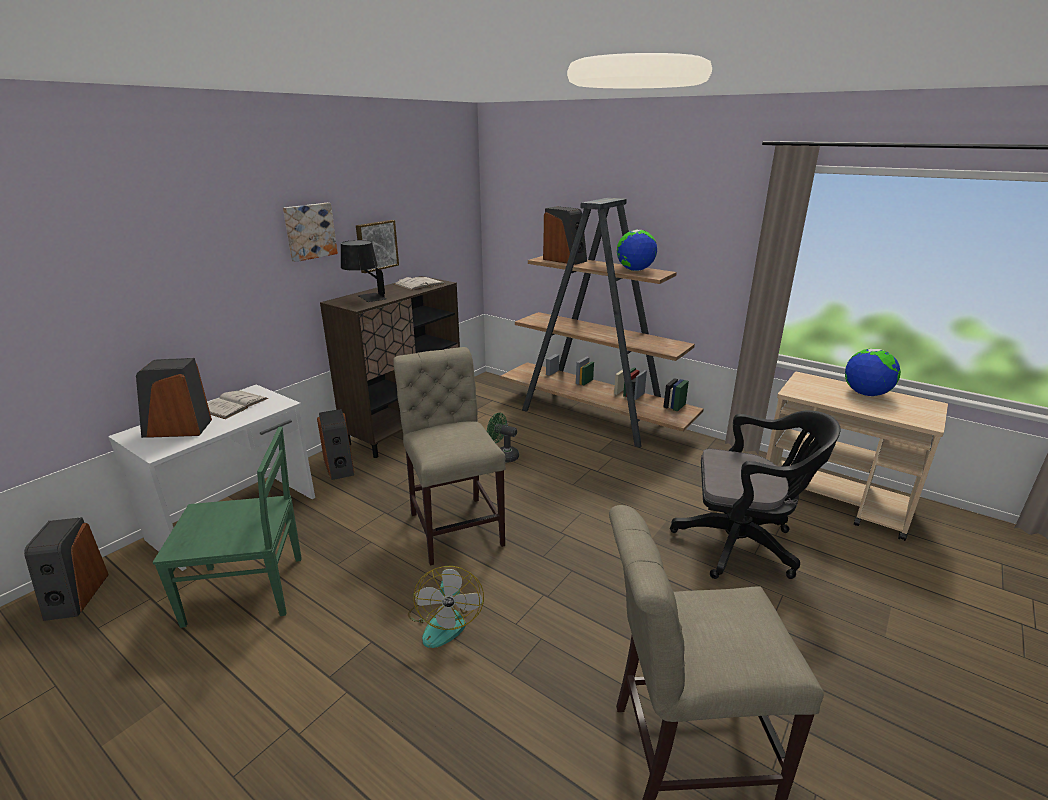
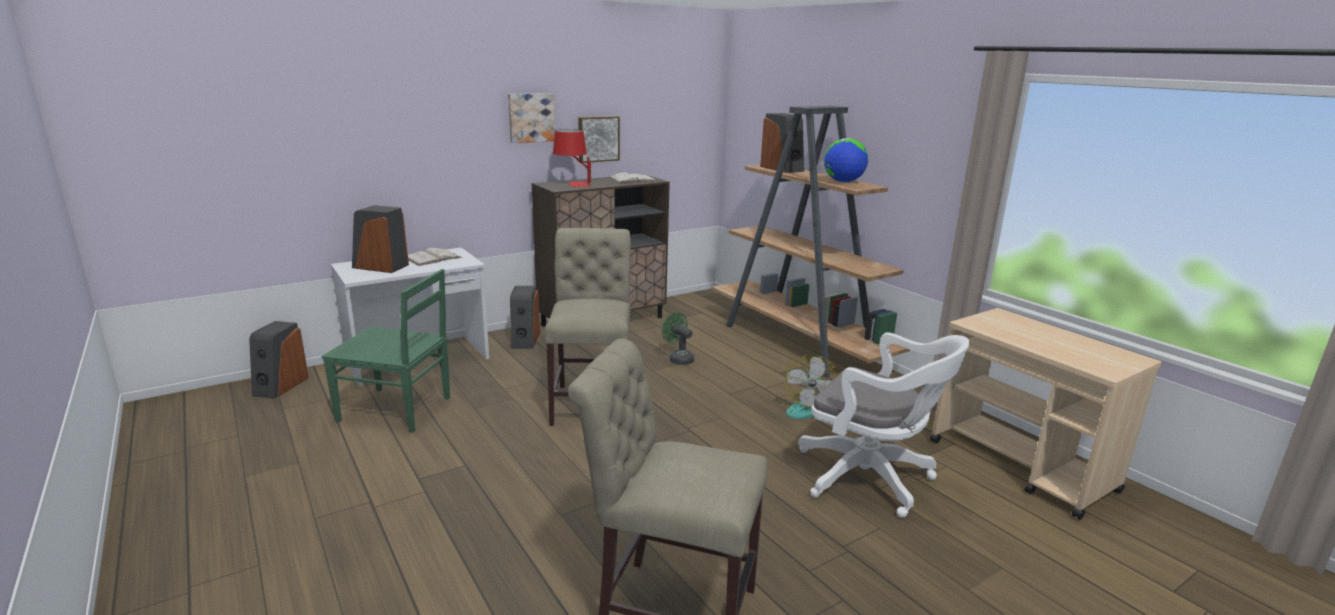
camera: 20 degrees right, 5 degrees down
(365, 298) = (572, 184): black table lamp -> red table lamp
(445, 620) = (533, 466): fan -> fan (804, 407)
(742, 545) = (871, 478): black office chair -> white office chair
(866, 394) = (1060, 338): globe -> none

